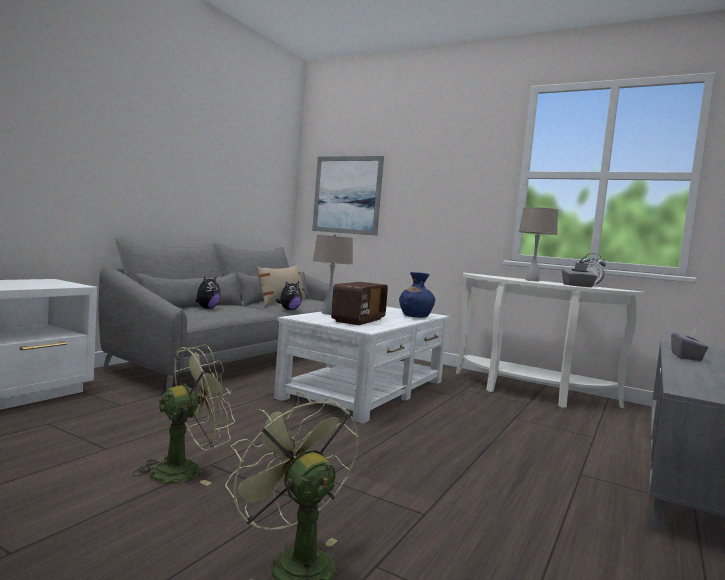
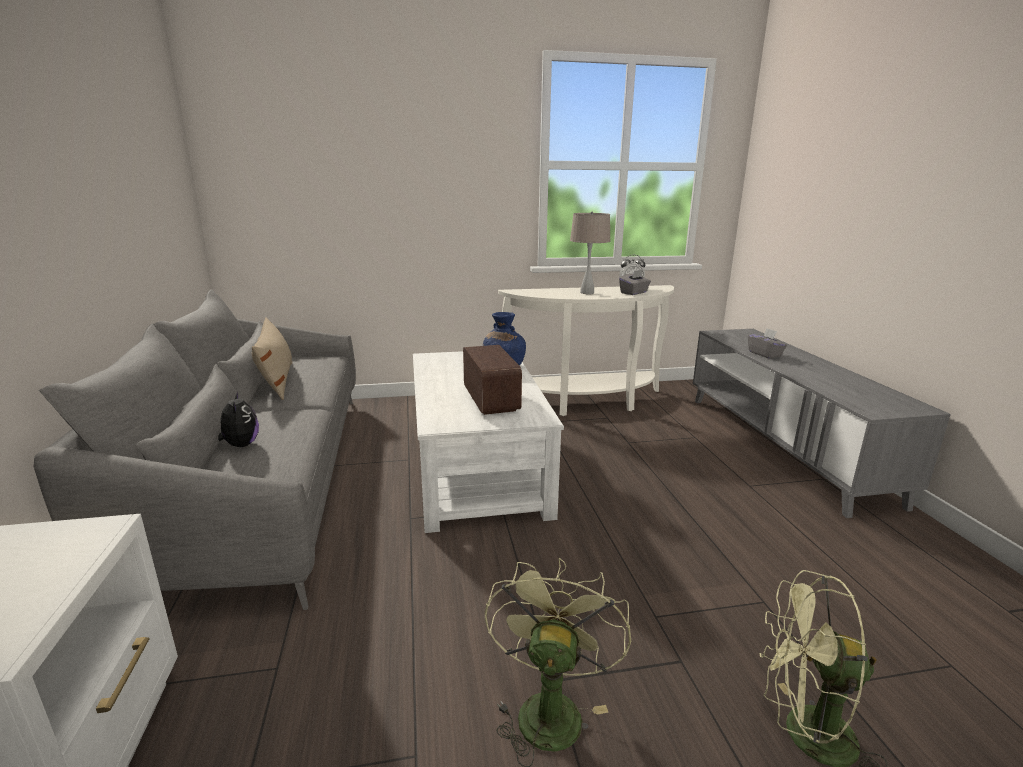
camera: 40 degrees left, 15 degrees up
(289, 310) = (321, 395): plush toy -> none
(328, 313) = (435, 398): beige table lamp -> none
(347, 195) = (296, 195): picture -> none

